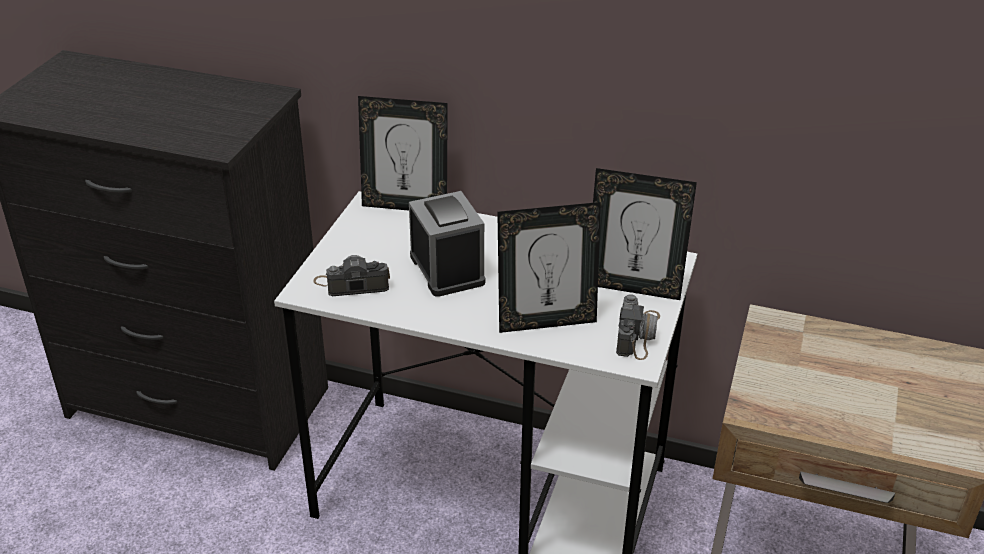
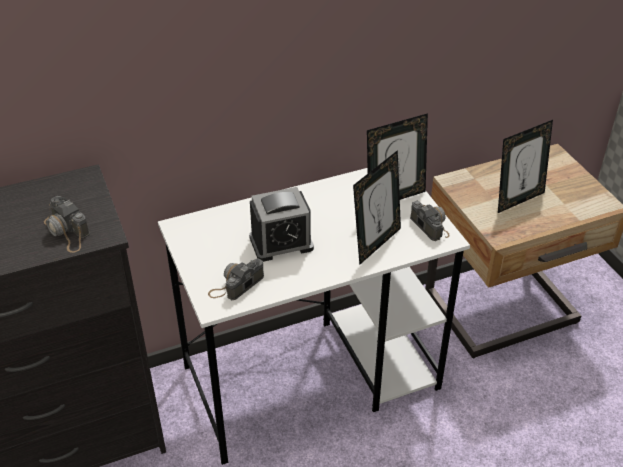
camera: 40 degrees left, 5 degrees up
(194, 130) = (67, 231): none -> camera
(405, 206) = (202, 215): picture frame -> picture frame (518, 200)
(447, 269) = (281, 243): alarm clock -> alarm clock turned 135 degrees clockwise

